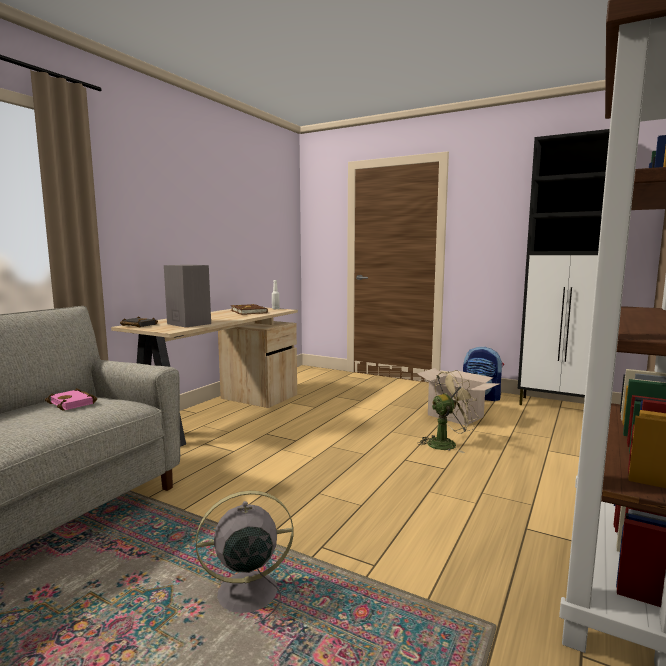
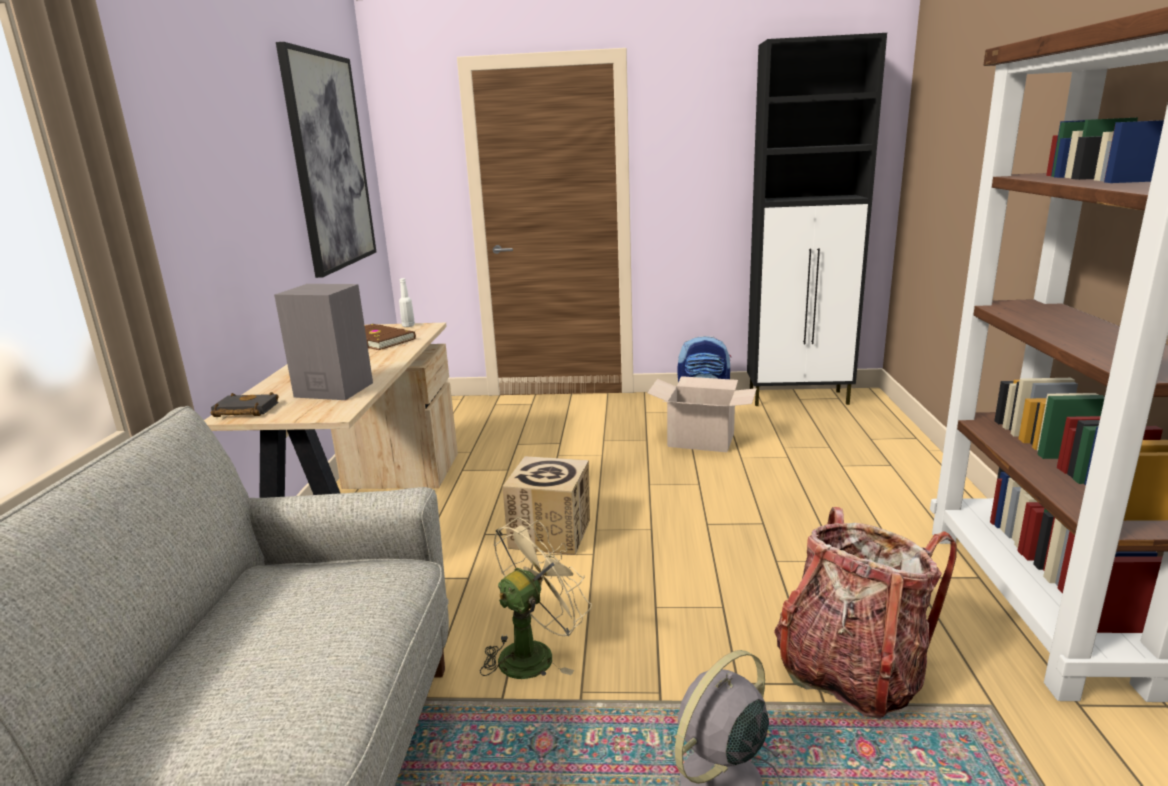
camera: 25 degrees left, 10 degrees up
(74, 403) = (303, 598): pink book -> none
(257, 215) = (329, 162): none -> picture
(302, 442) = (551, 533): none -> cardboard box
(407, 566) = (850, 671): none -> backpack
(447, 443) = (731, 485): beige fan -> beige fan (534, 653)

